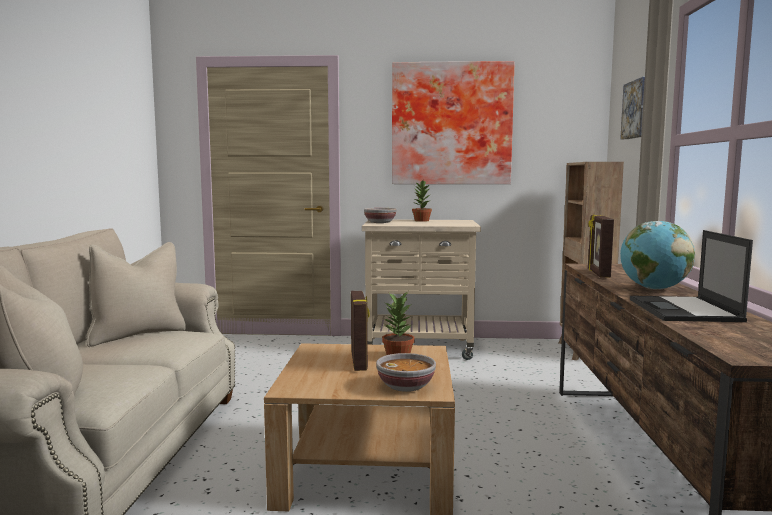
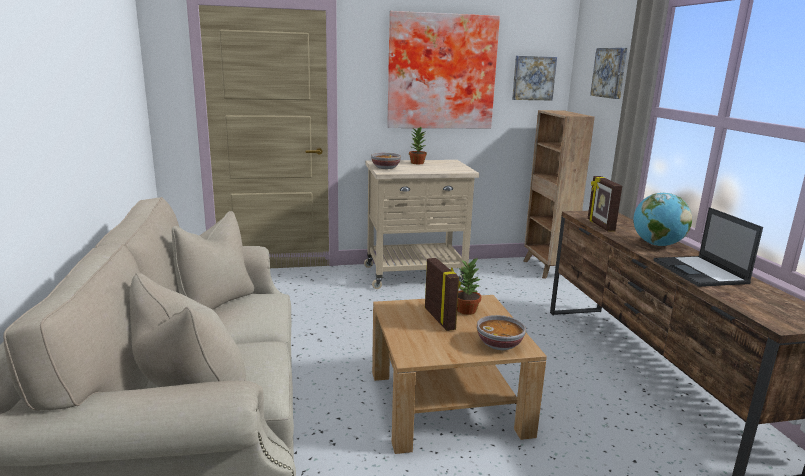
camera: 15 degrees left, 10 degrees up
(560, 128) = (533, 78): none -> picture

